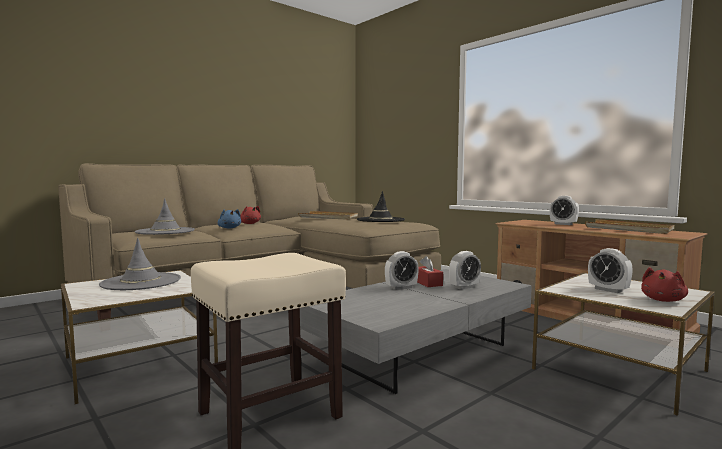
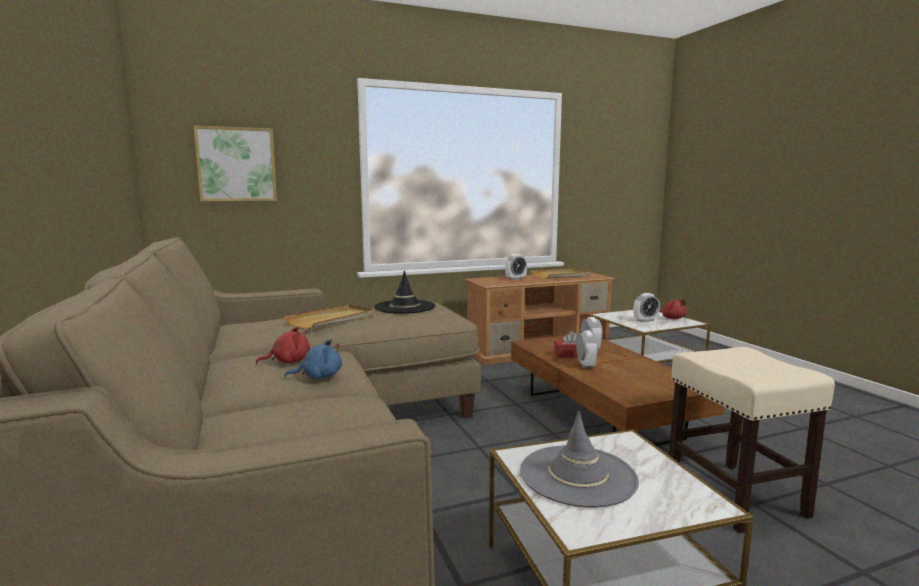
camera: 70 degrees left, 5 degrees up
(165, 231) = (331, 418): grey hat -> none
(392, 125) = (236, 164): none -> picture
(419, 352) = (599, 415): grey coffee table -> brown coffee table

